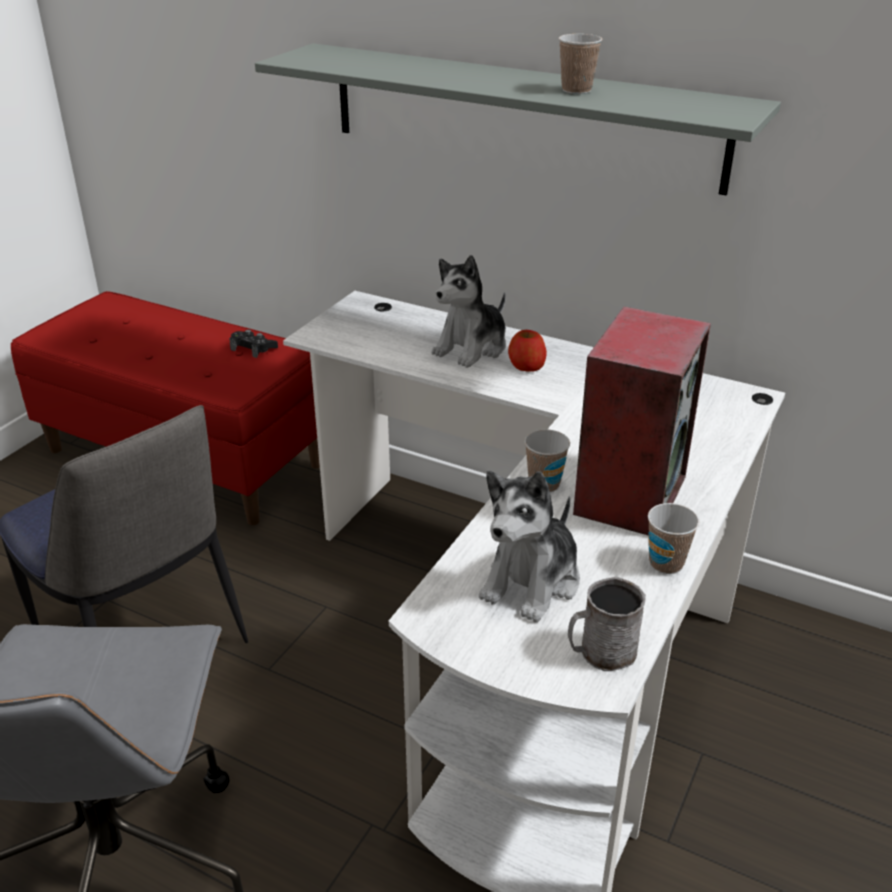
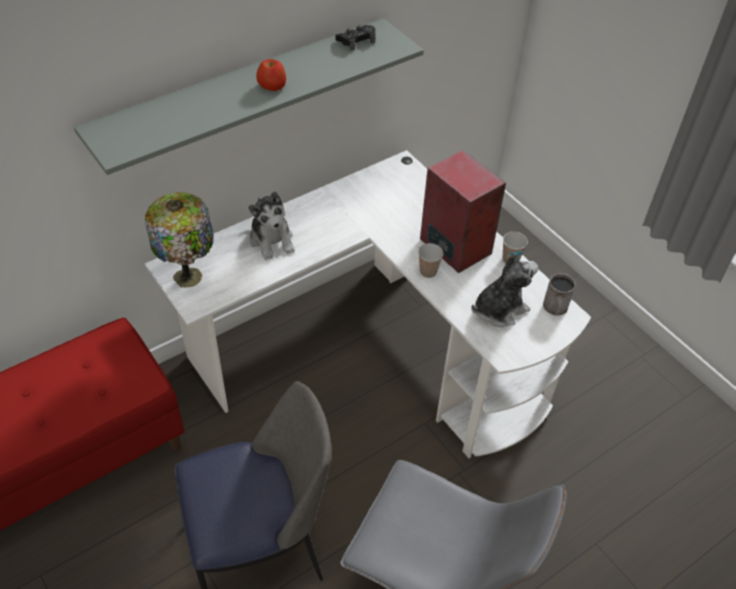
camera: 65 degrees left, 15 degrees up
(253, 348) = (90, 354): black game controller -> black game controller (356, 41)
(358, 317) = (189, 275): none -> table lamp
(526, 365) = (310, 227): apple -> apple (272, 86)
(532, 582) = (499, 309): plush toy -> plush toy turned 90 degrees counterclockwise
(576, 90) = (307, 69): cup -> none

